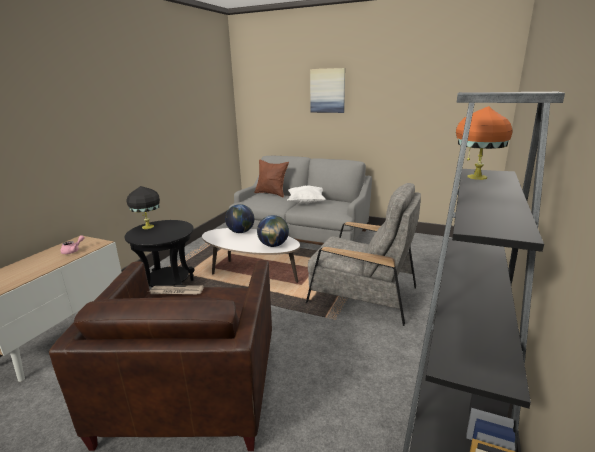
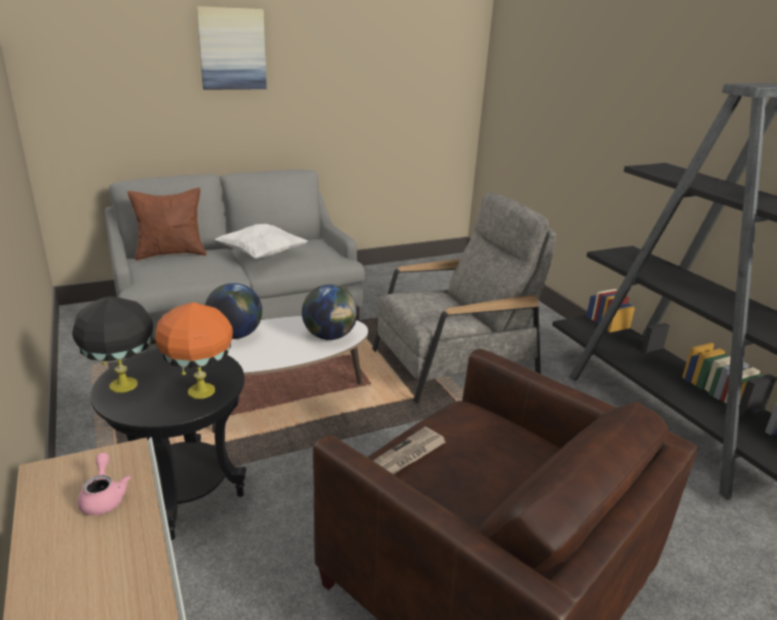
camera: 50 degrees left, 5 degrees up
(476, 177) = (667, 174): orange table lamp -> orange table lamp (200, 391)

